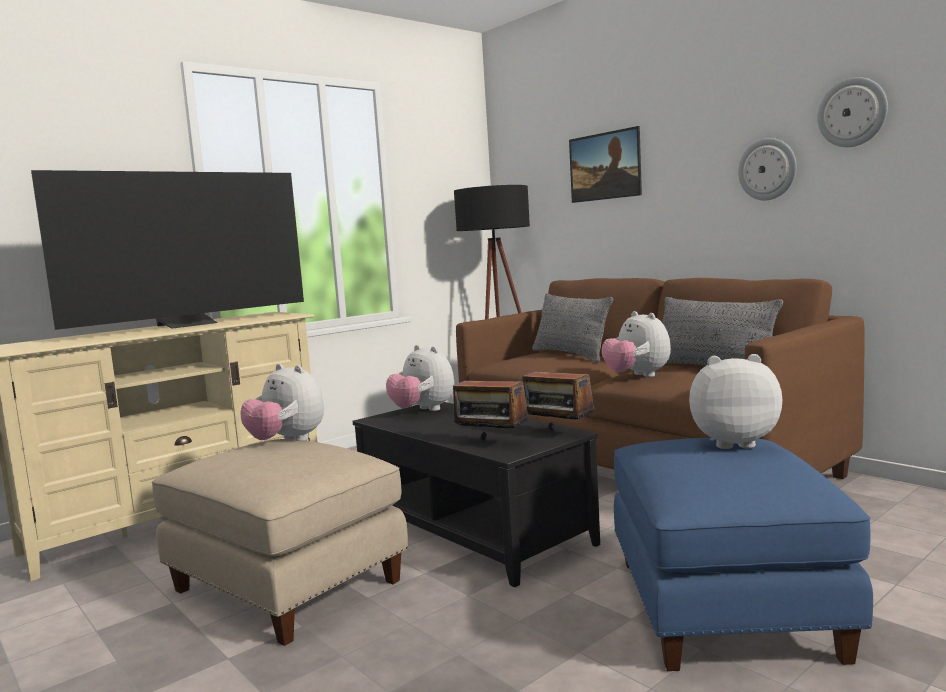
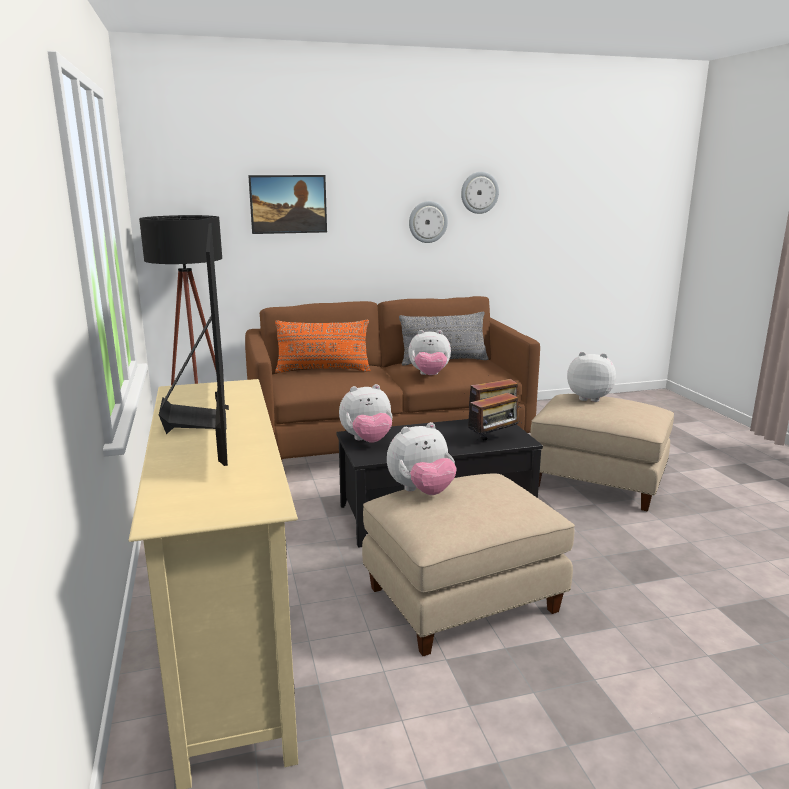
camera: 65 degrees left, 10 degrees up
(570, 355) = (323, 370): grey pillow -> orange pillow
(720, 606) = (596, 482): blue ottoman -> beige ottoman
(732, 443) = (589, 398): plush toy -> plush toy turned 75 degrees clockwise

